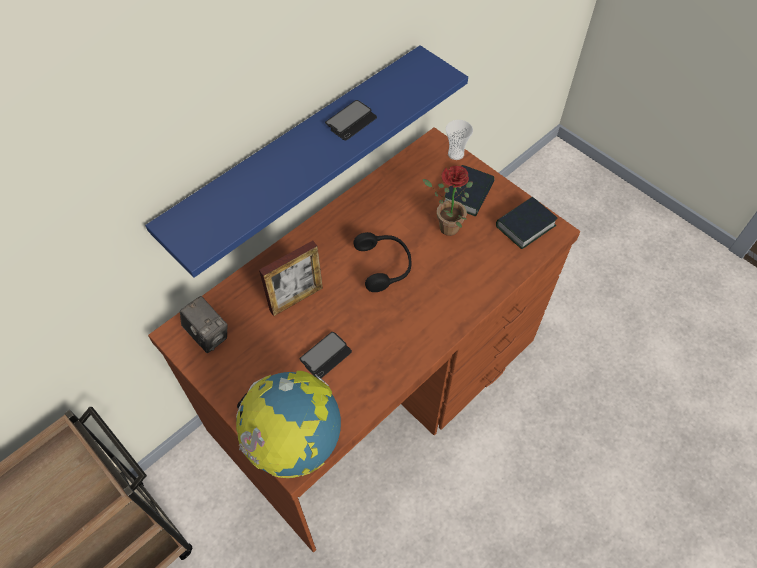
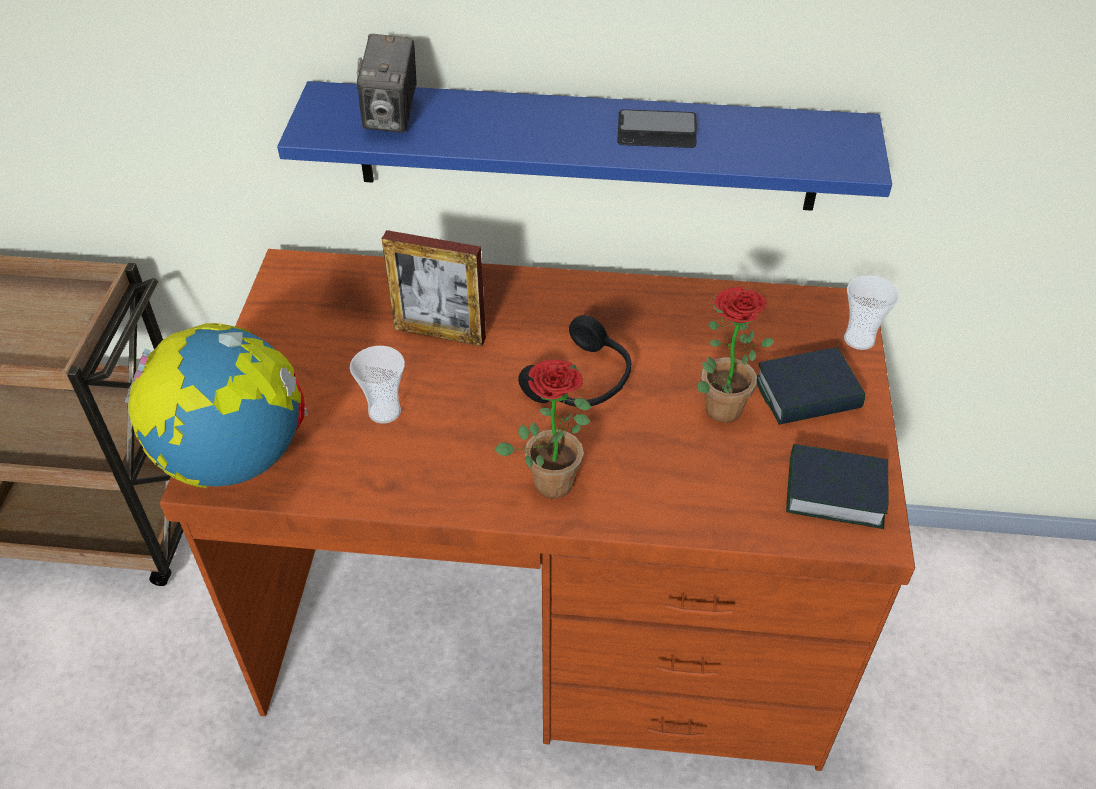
camera: 50 degrees right, 10 degrees down
(208, 335) = (313, 293): camera -> camera (391, 116)
(326, 356) = (384, 411): phone -> cup
(429, 315) = (553, 476): none -> potted plant

